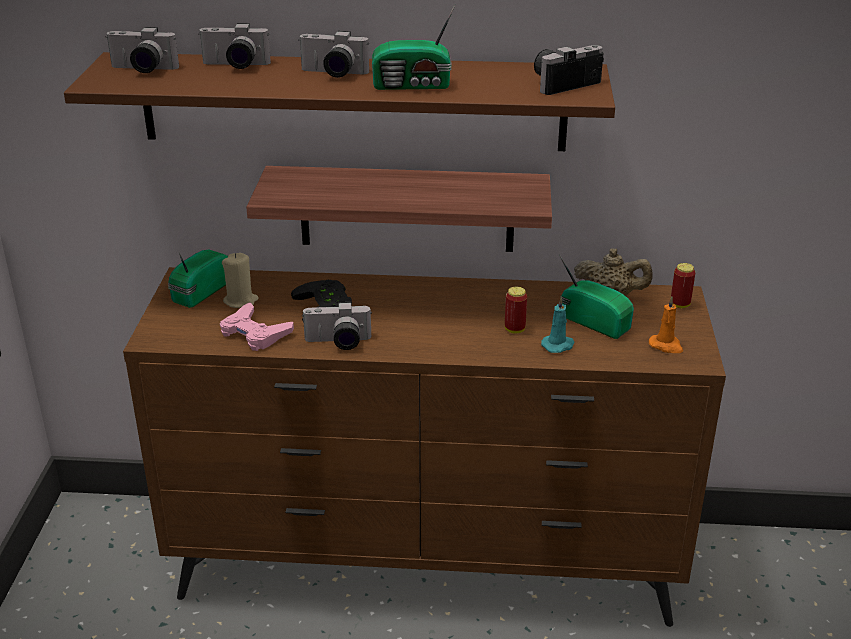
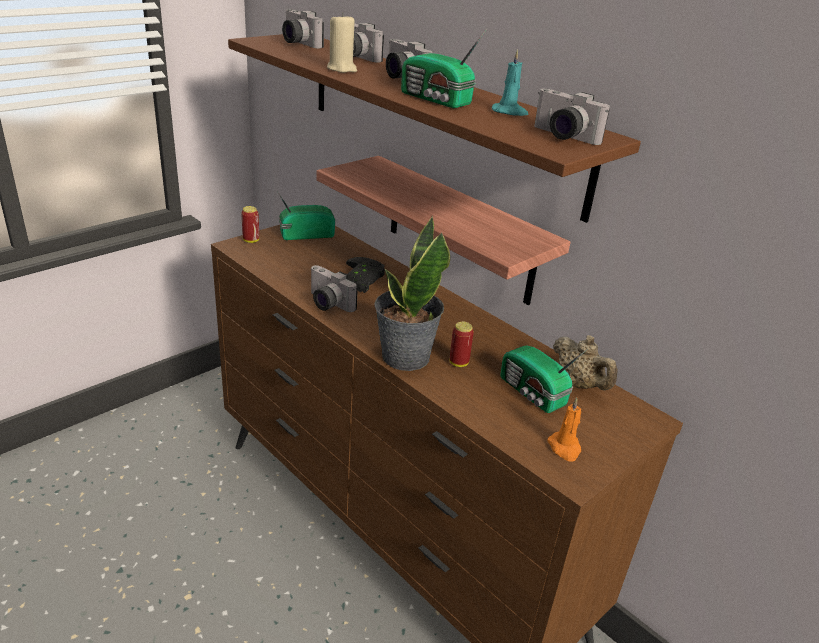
camera: 40 degrees right, 0 degrees up
(241, 301) = (317, 250): beige candle -> beige candle (342, 69)
(254, 333) = (291, 271): pink game controller -> none
(471, 348) = (404, 357): none -> potted plant
(558, 345) = (472, 393): turquoise candle -> turquoise candle (509, 112)
(563, 83) = (561, 136): camera -> camera turned 150 degrees counterclockwise
(594, 321) = (532, 393): radio -> radio turned 150 degrees clockwise
(680, 305) = (634, 425): can -> can (251, 240)

